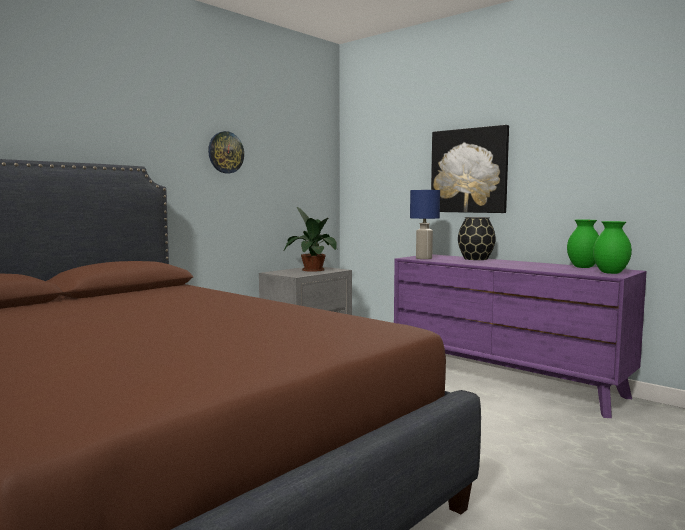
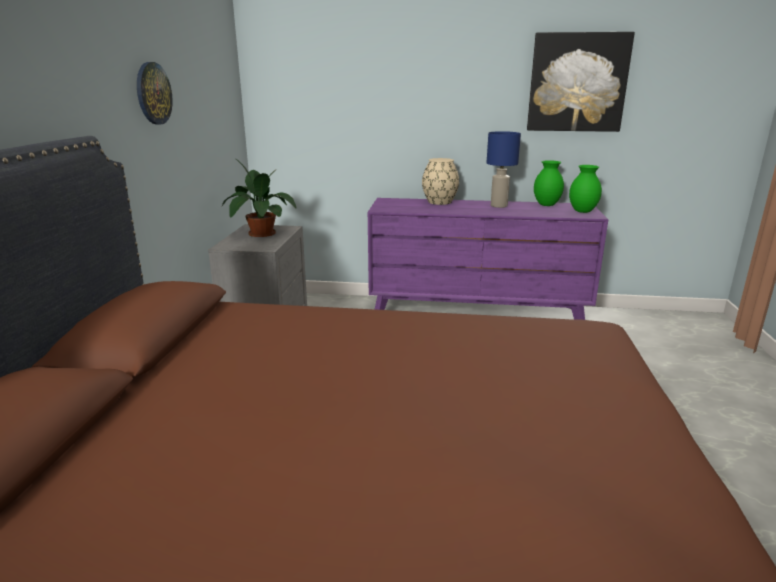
camera: 35 degrees left, 15 degrees up
(424, 258) = (396, 208): blue table lamp -> blue table lamp (499, 206)
(469, 171) = (423, 107): picture -> picture (577, 83)
(476, 259) = (440, 202): black vase -> beige vase

